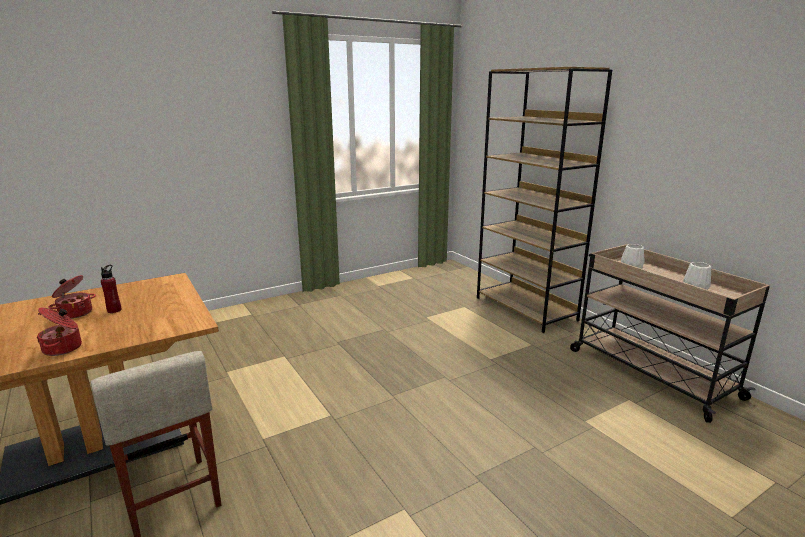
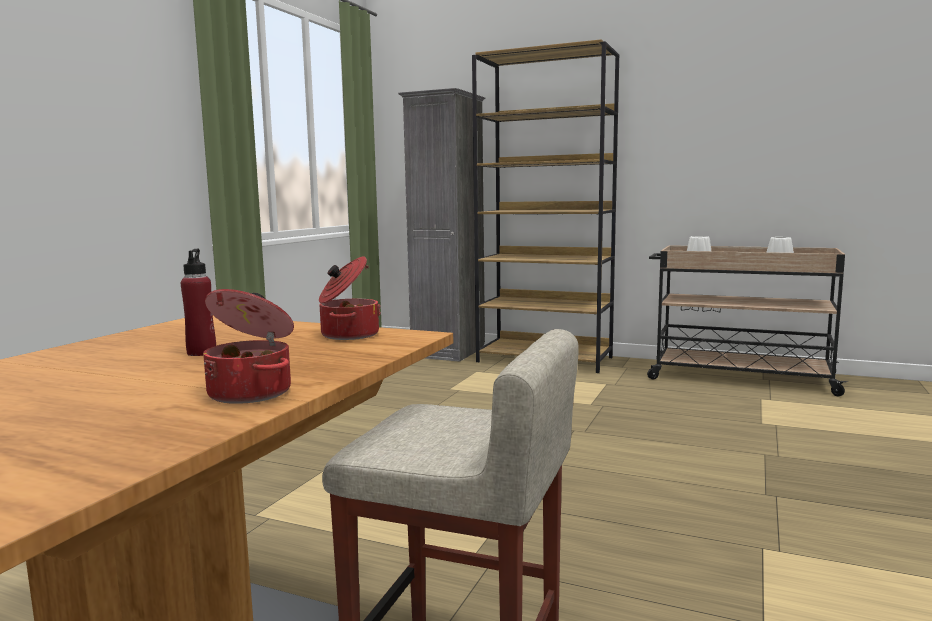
camera: 35 degrees left, 10 degrees down
(75, 313) = (119, 367): cooking pot -> cooking pot (348, 335)
(473, 284) = (449, 352): none -> grey cabinet

